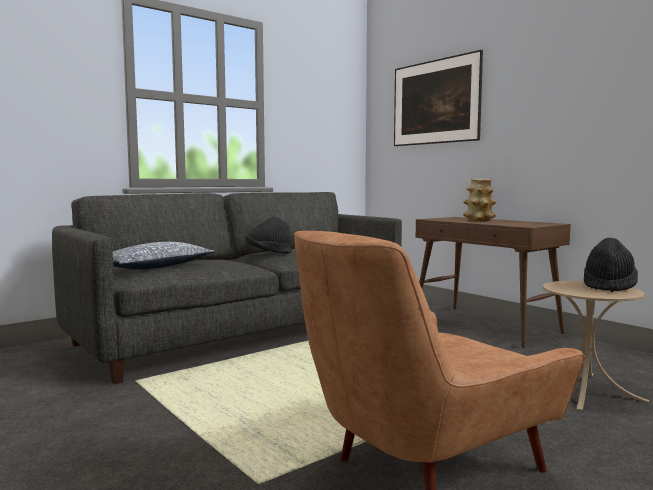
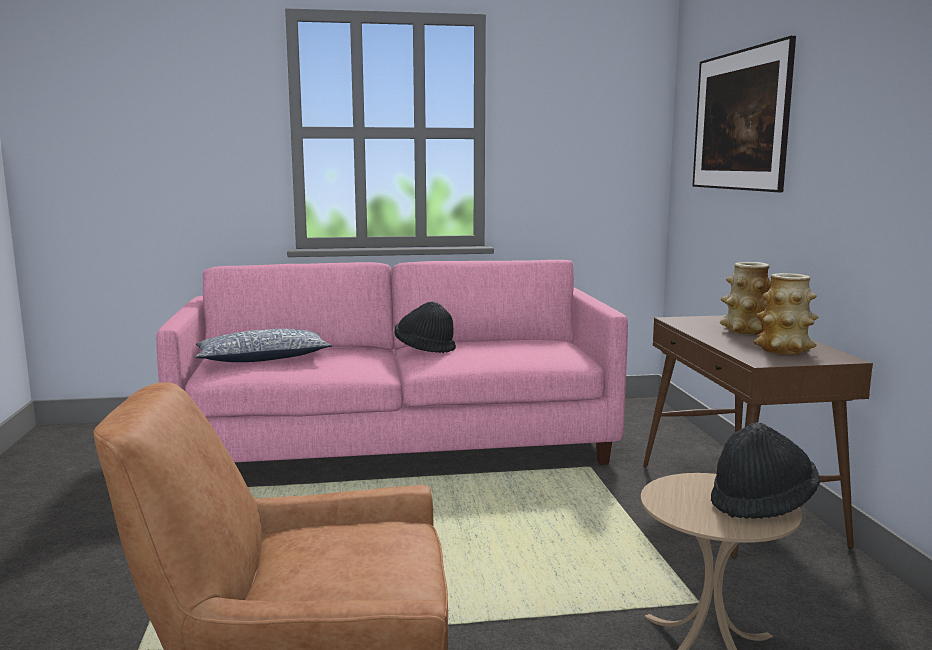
camera: 30 degrees right, 5 degrees up
(245, 331) = (399, 445): grey sofa -> pink sofa
(521, 223) = (783, 350): none -> vase

